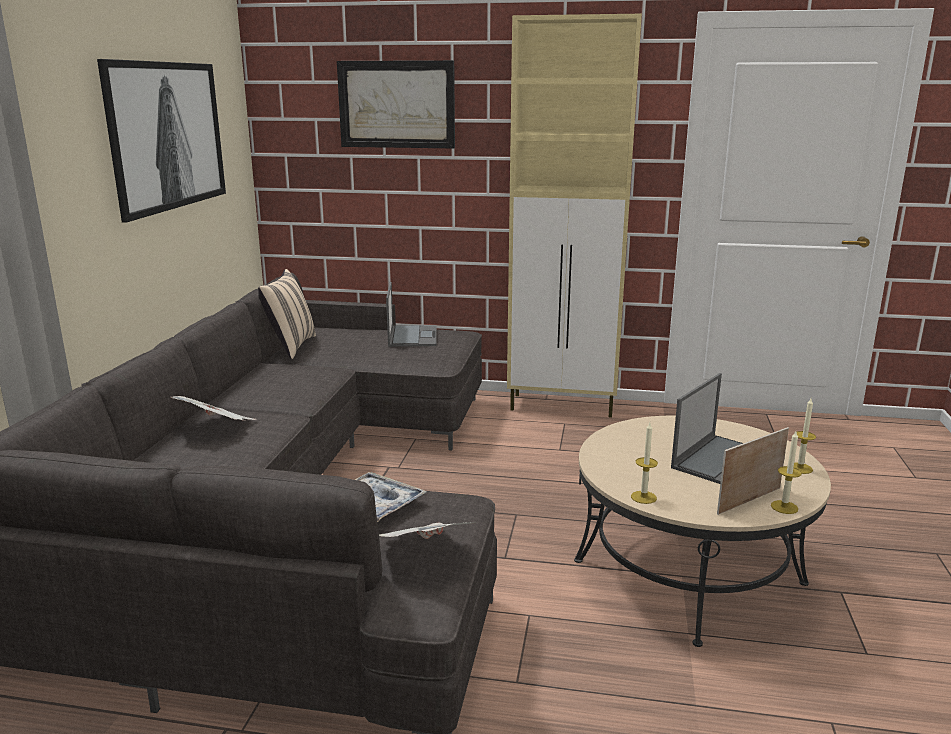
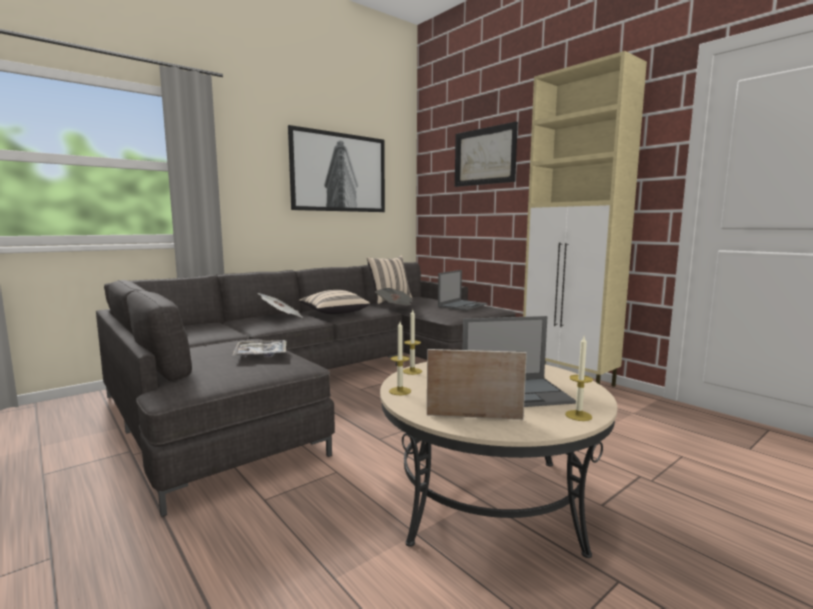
camera: 40 degrees right, 10 degrees down
(273, 396) = (333, 313): none -> beige pillow
(426, 552) = (228, 376): newspaper -> newspaper (395, 308)
(784, 507) = (495, 430): candle -> candle (412, 371)

